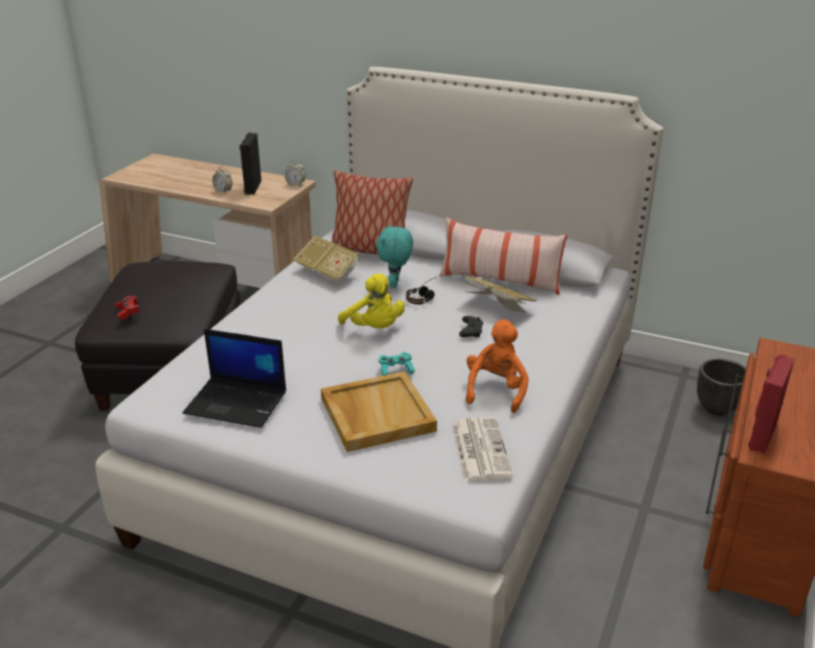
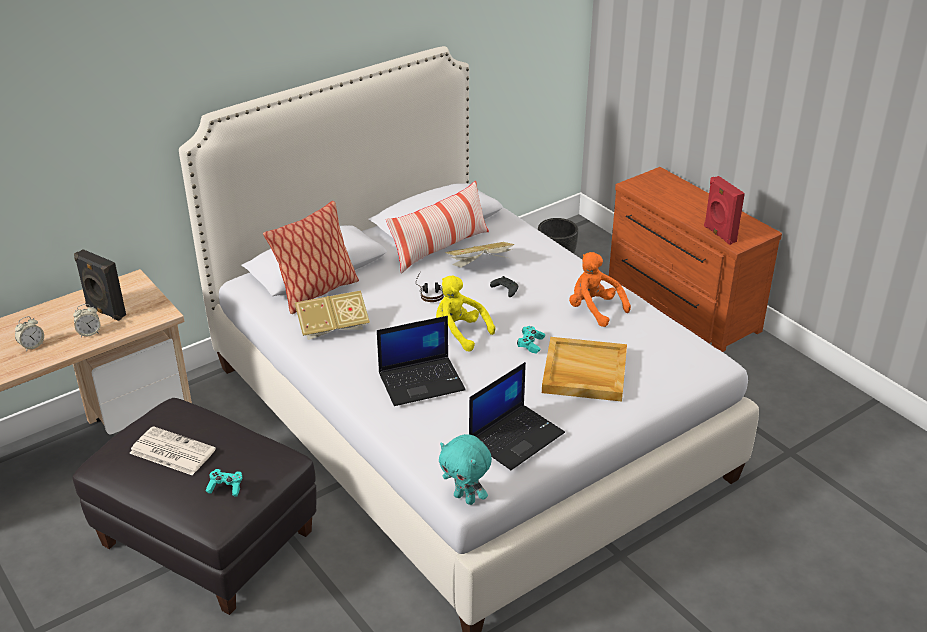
camera: 60 degrees left, 5 degrees up
(128, 312) = (226, 487): red game controller -> turquoise game controller
(285, 332) = (422, 381): none -> laptop
(295, 184) = (135, 283): alarm clock -> alarm clock (32, 346)
(374, 328) = (458, 333): yellow plush toy -> yellow plush toy turned 135 degrees counterclockwise
(395, 284) = (391, 299): turquoise plush toy -> turquoise plush toy (465, 498)
(479, 449) = (659, 342): newspaper -> newspaper (171, 451)

